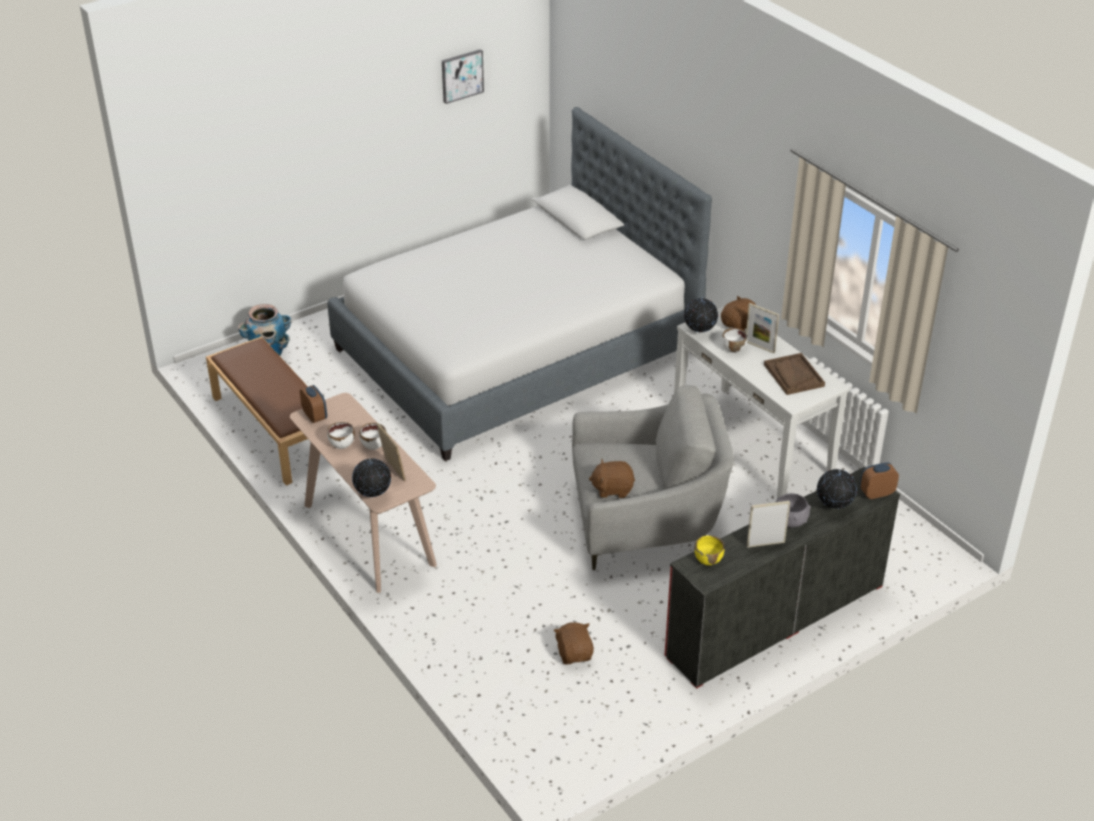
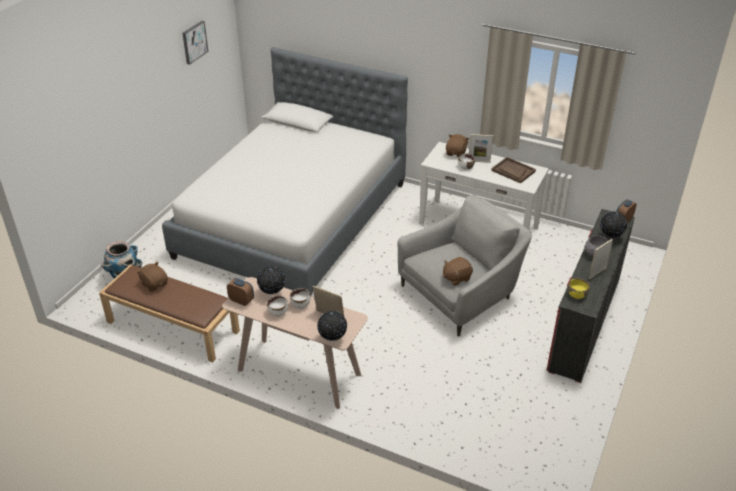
camera: 30 degrees left, 0 degrees up
(574, 653) = (495, 393): brown plush toy -> brown plush toy (155, 284)
(699, 333) = (438, 164): globe -> globe (272, 293)

